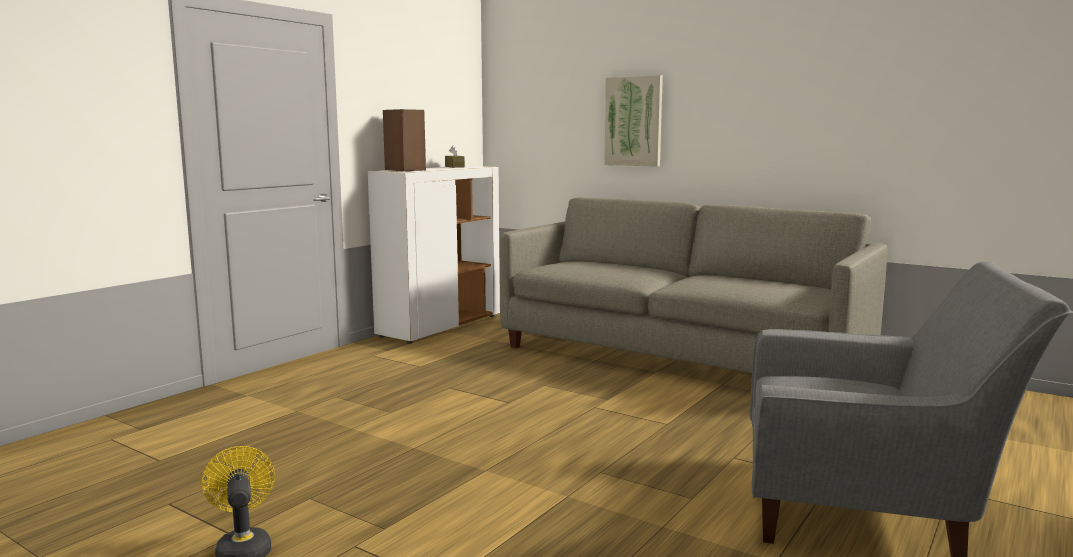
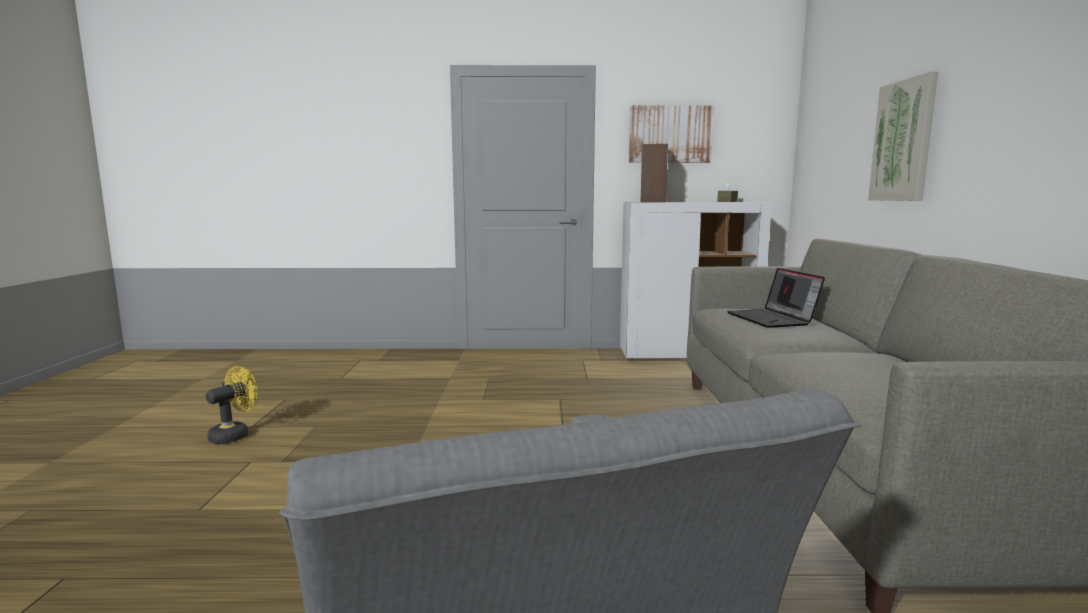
camera: 55 degrees right, 0 degrees up
(399, 97) = (670, 134): none -> picture
(598, 267) = (773, 319): none -> laptop

